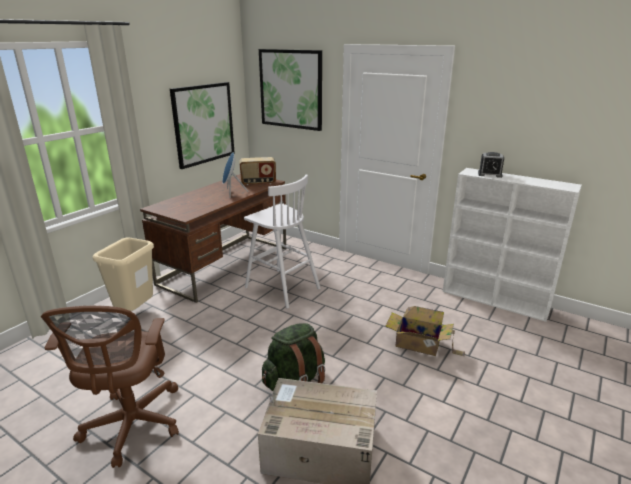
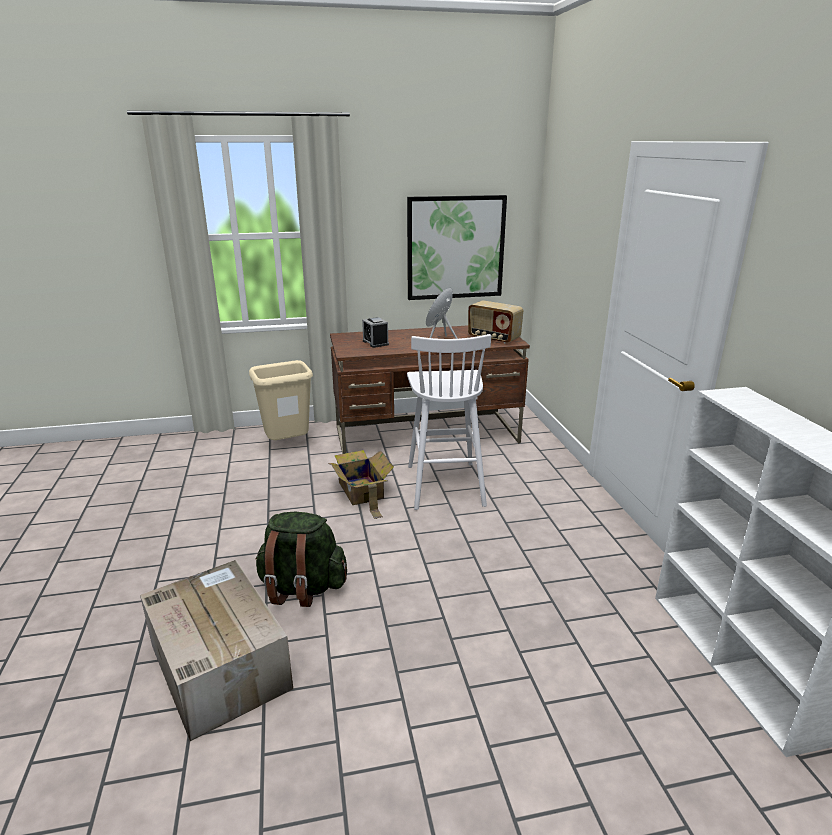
camera: 45 degrees right, 0 degrees up
(131, 427) = (146, 540): brown office chair -> none
(291, 89) = (575, 211): picture -> none
(420, 344) = (499, 642): cardboard box -> cardboard box (361, 492)
(489, 174) = (759, 409): alarm clock -> alarm clock (375, 343)

